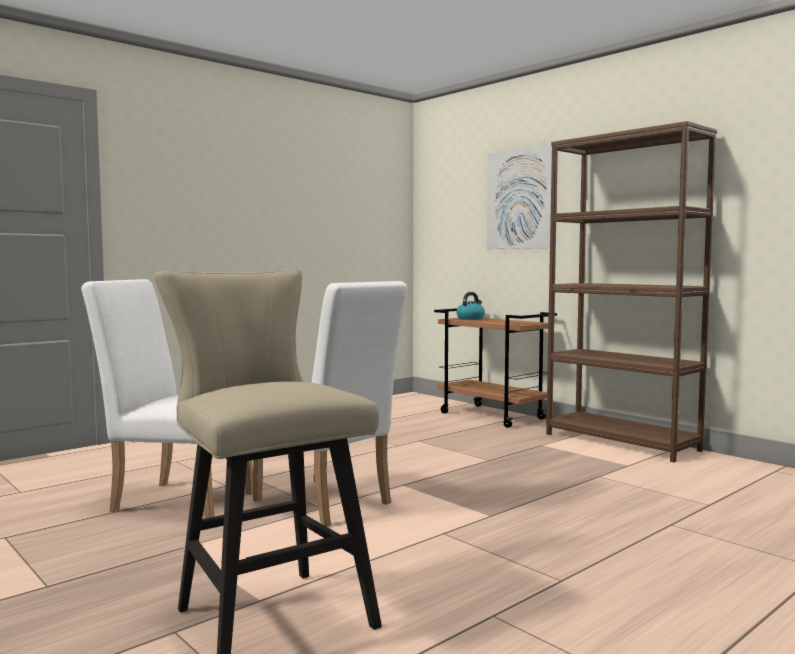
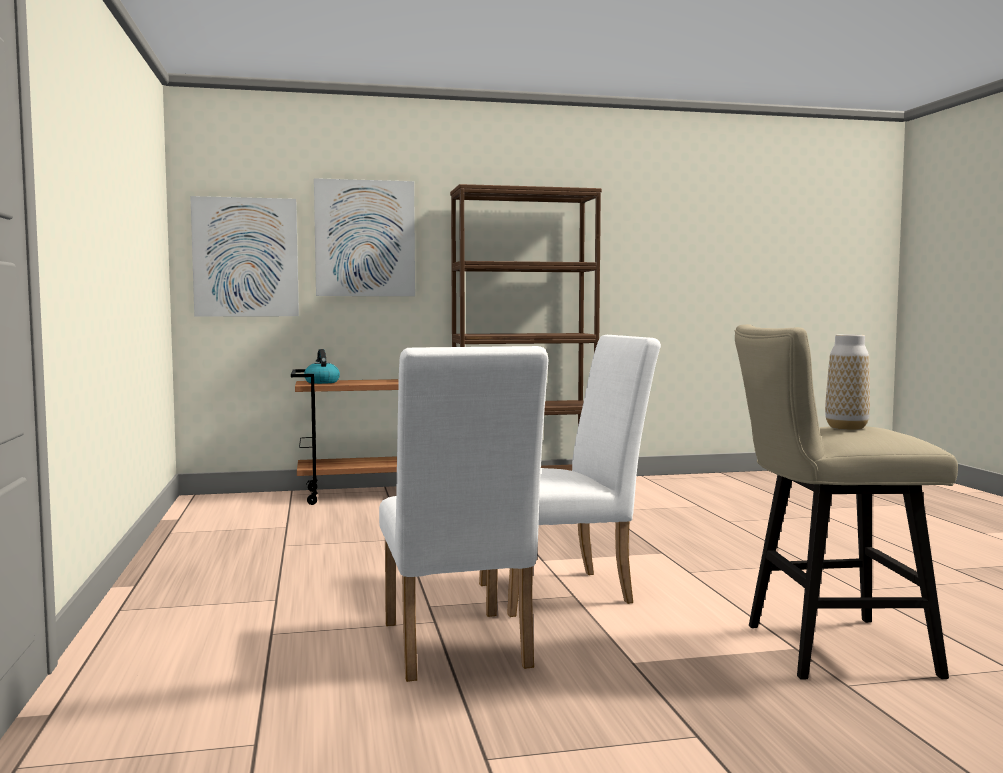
camera: 60 degrees left, 0 degrees up
(175, 500) = (456, 650): white chair -> white chair turned 60 degrees counterclockwise
(274, 382) = (846, 427): none -> vase
(449, 220) = (245, 257): none -> picture

